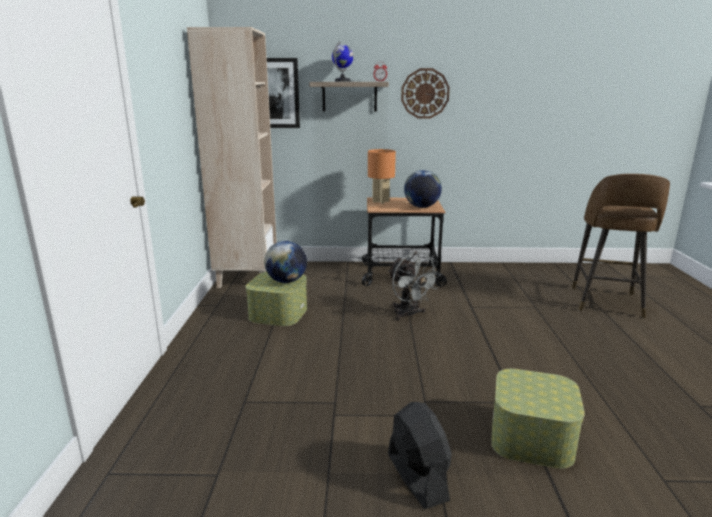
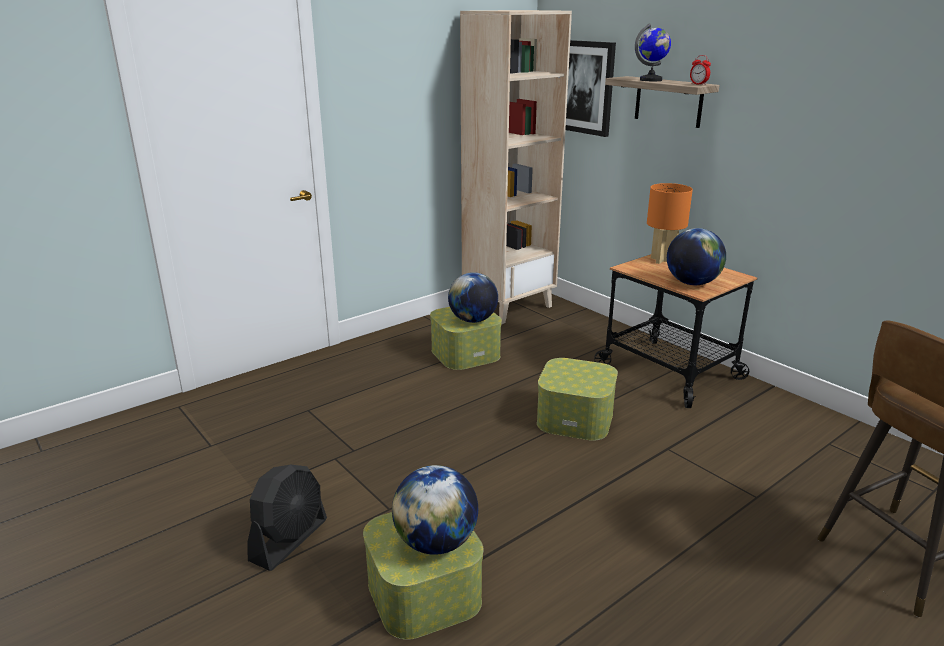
camera: 50 degrees right, 5 degrees up
(409, 315) = (575, 418): grey fan -> storage box
(425, 93) = (770, 109): wall clock -> none
(545, 389) = (436, 542): none -> globe

